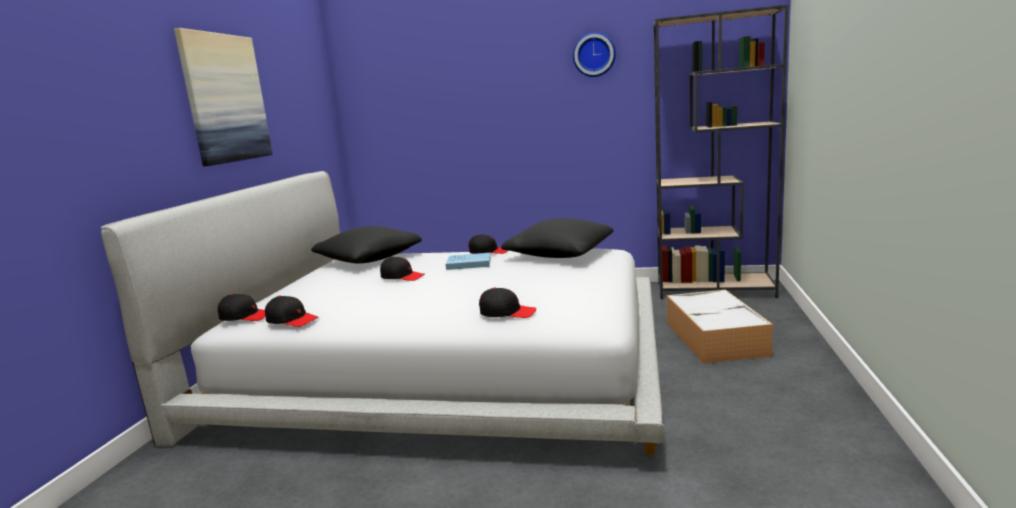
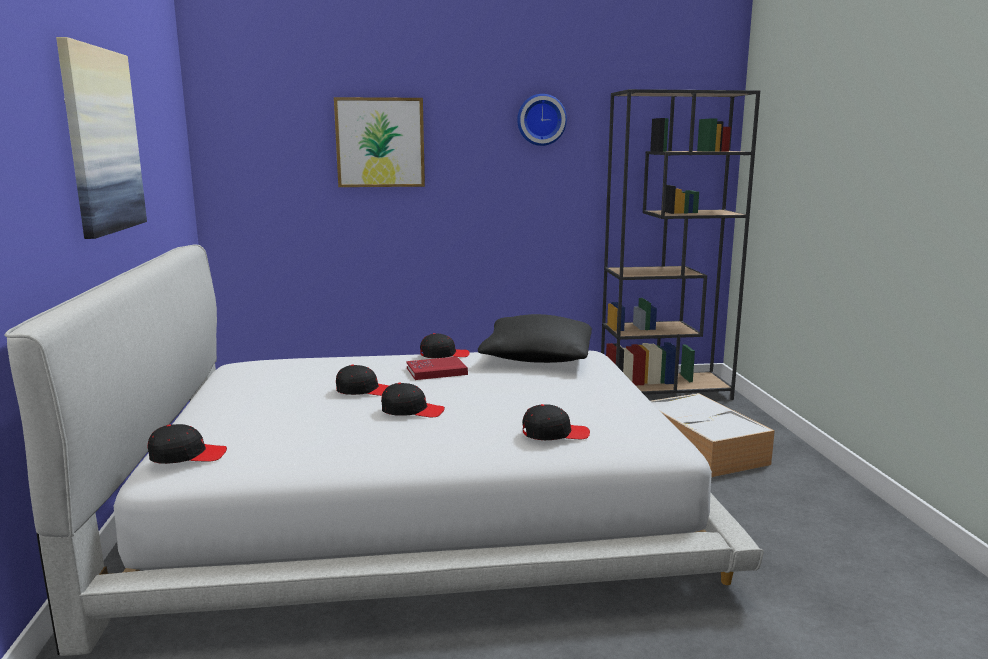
camera: 20 degrees left, 0 degrees up
(292, 320) = (269, 457): black cap -> black cap (412, 411)
(369, 259) = (285, 366): black pillow -> none
(465, 86) = (380, 142): none -> picture
(469, 263) = (436, 371): blue book -> red book

